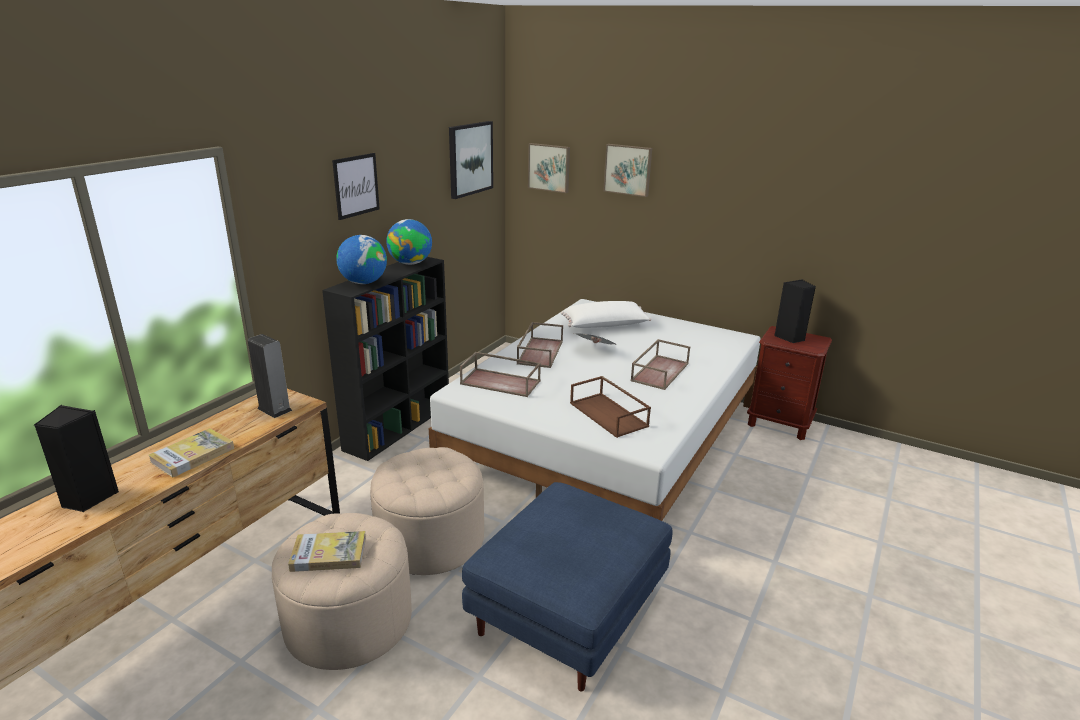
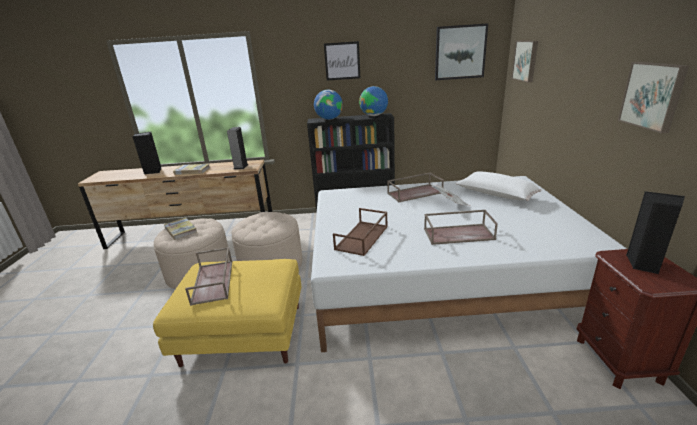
camera: 60 degrees right, 0 degrees up
(501, 382) = (357, 198): brown tray -> brown tray (213, 282)
(568, 613) = (242, 334): blue ottoman -> yellow ottoman
(628, 169) = (567, 58): picture -> picture (653, 95)

